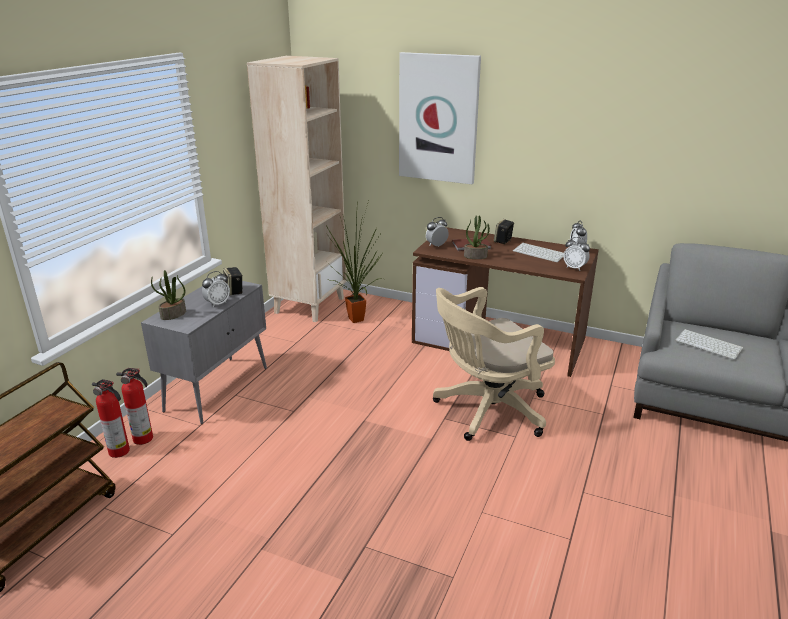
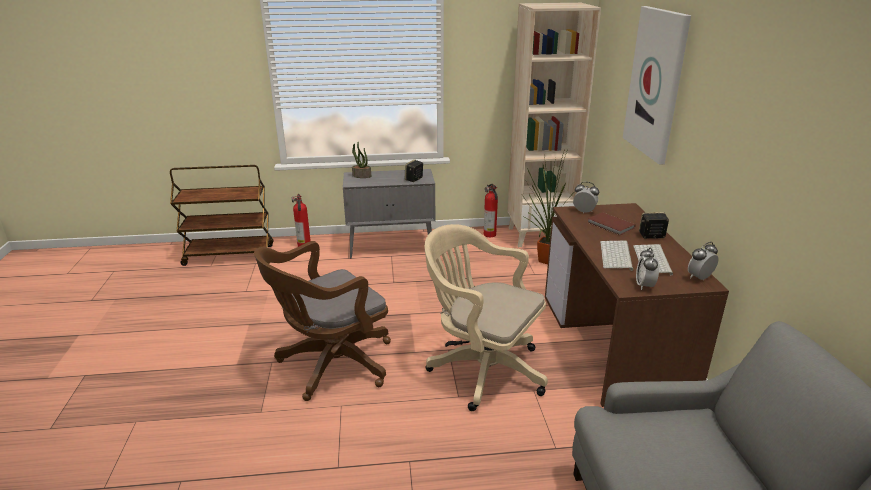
camera: 60 degrees right, 0 degrees up
(144, 438) = (321, 248): fire extinguisher -> fire extinguisher (490, 235)
(217, 303) = (390, 181): alarm clock -> none
(410, 500) = (331, 365): none -> brown office chair
(475, 256) = (589, 232): potted plant -> none
(710, 345) = (663, 450): keyboard -> keyboard (617, 256)

